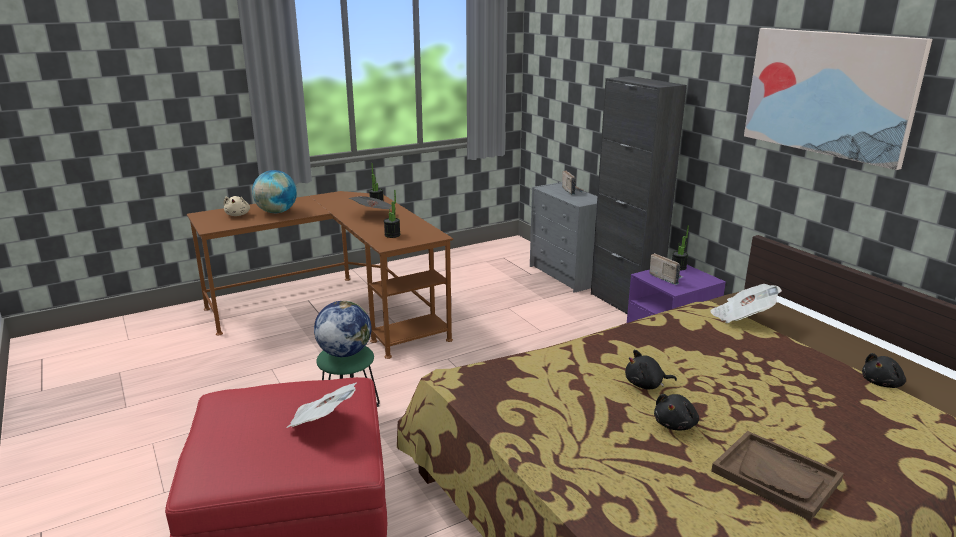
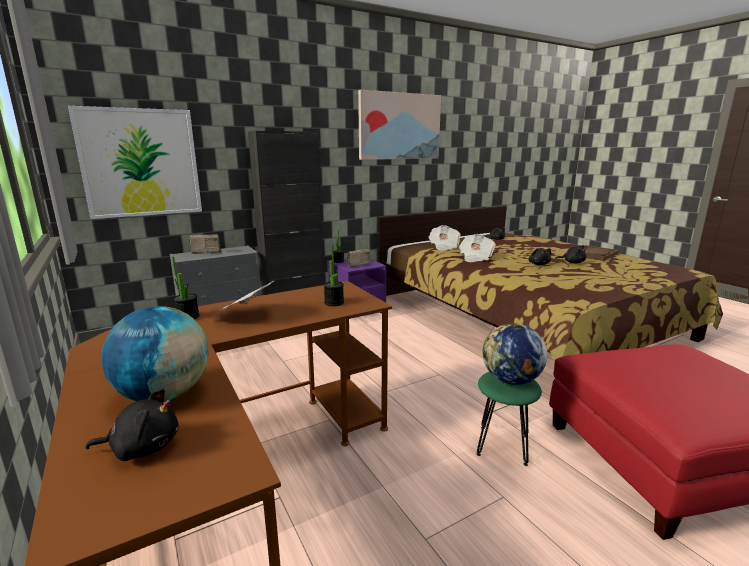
camera: 90 degrees left, 5 degrees down
(238, 215) = (142, 447): beige plush toy -> black plush toy
(323, 421) = (659, 359): newspaper -> newspaper (475, 258)
(563, 94) = (141, 163): none -> picture

